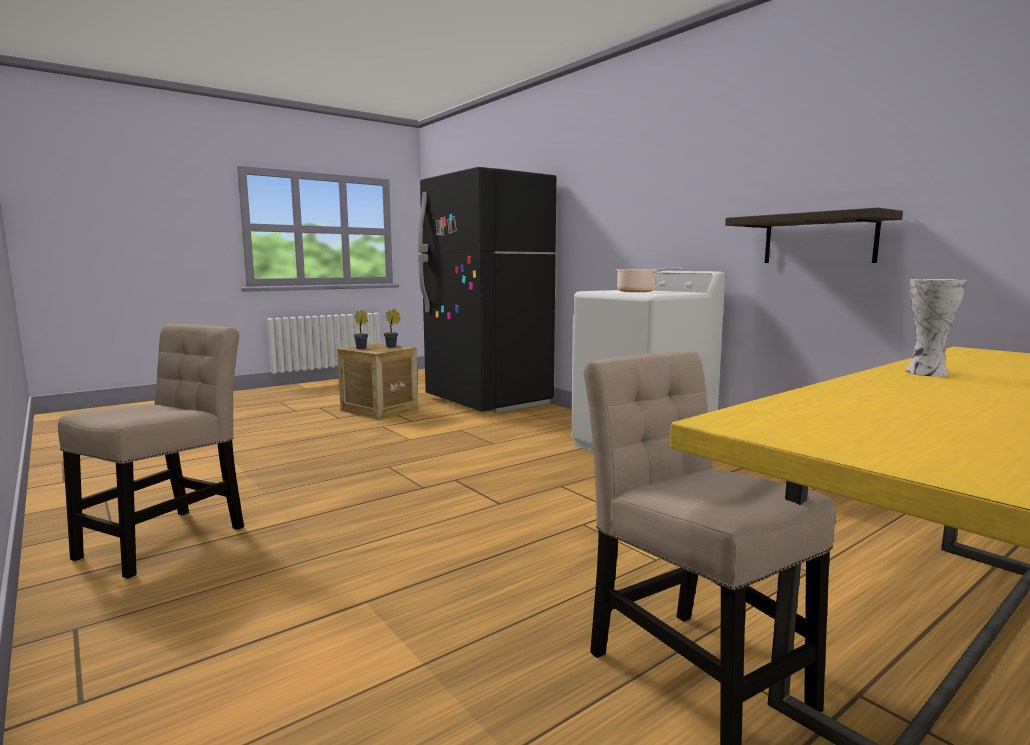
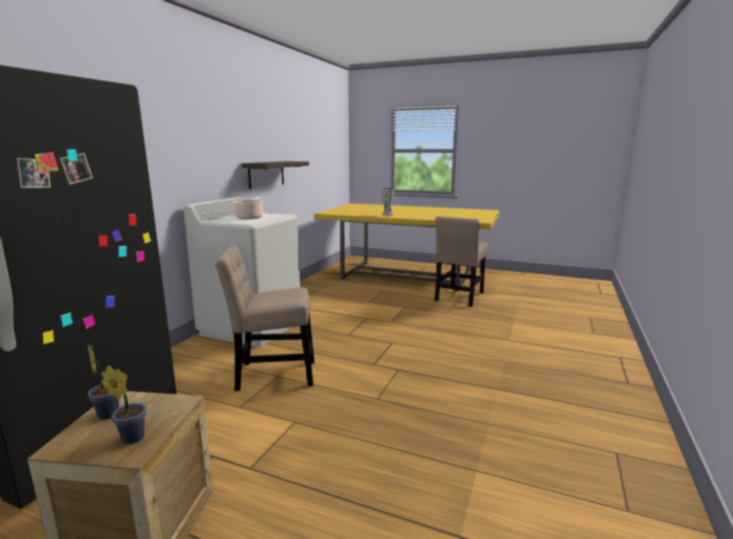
camera: 120 degrees left, 5 degrees up
(169, 538) = (575, 415): beige chair -> beige chair (271, 375)

